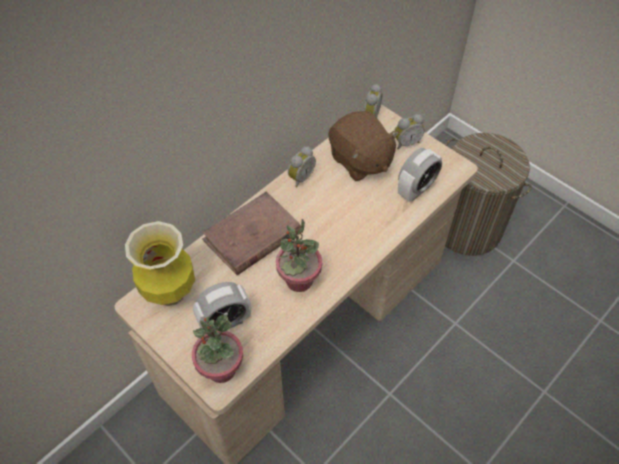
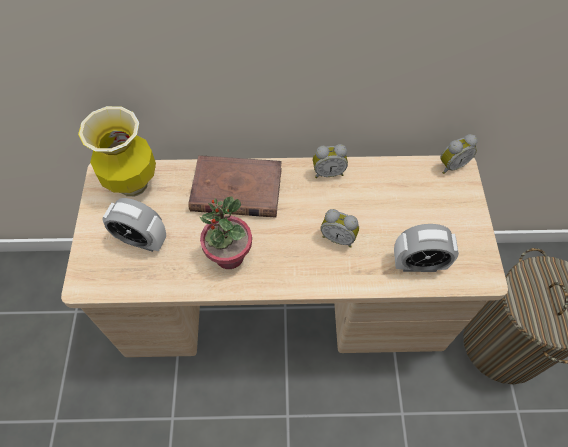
camera: 45 degrees right, 5 degrees up
(221, 369) = (99, 272): potted plant -> none
(360, 161) = (396, 197): brown plush toy -> none
(406, 142) = (459, 214): alarm clock -> alarm clock (338, 237)

